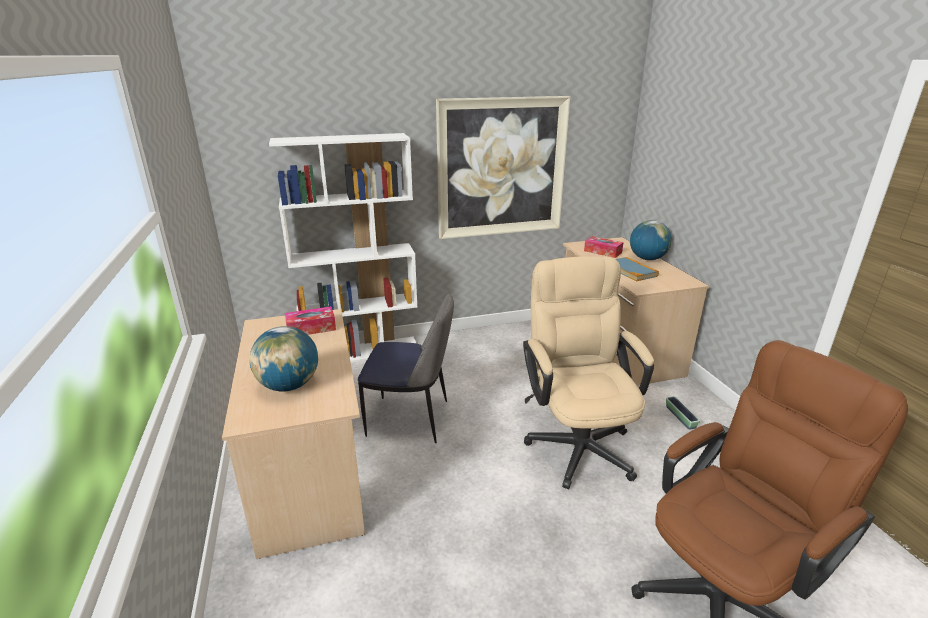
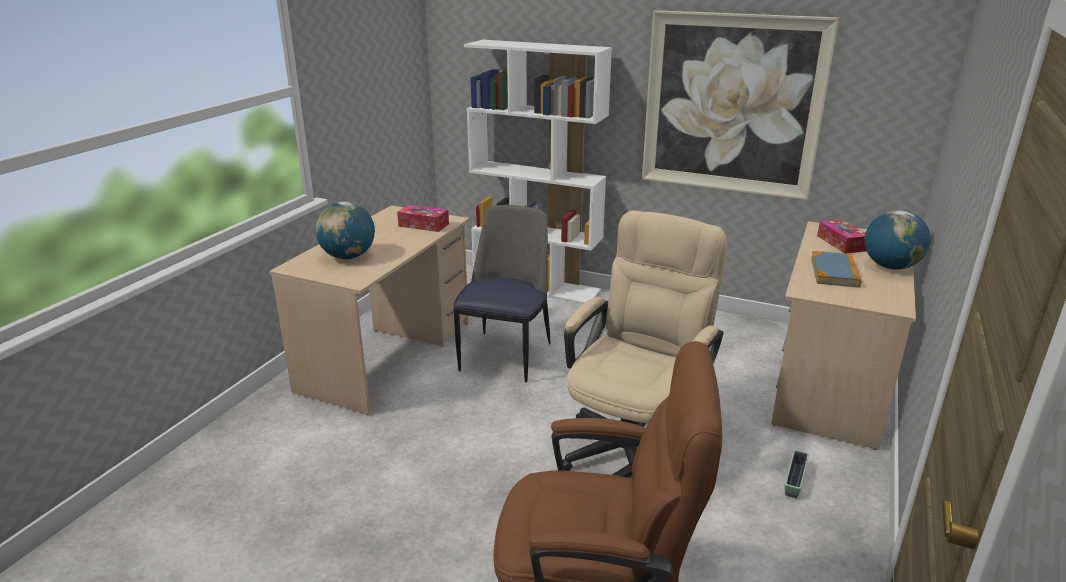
camera: 40 degrees right, 0 degrees up
(411, 419) = (506, 355): chair -> chair turned 120 degrees counterclockwise

